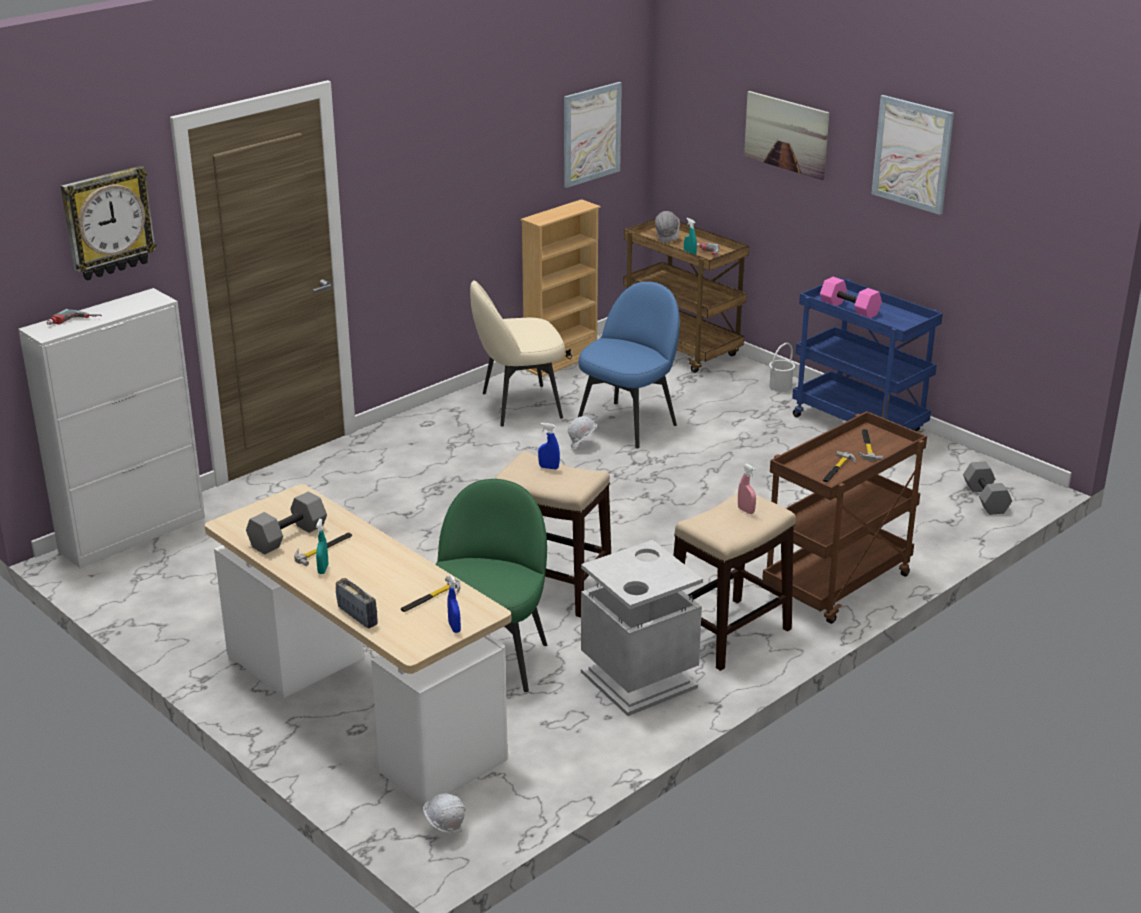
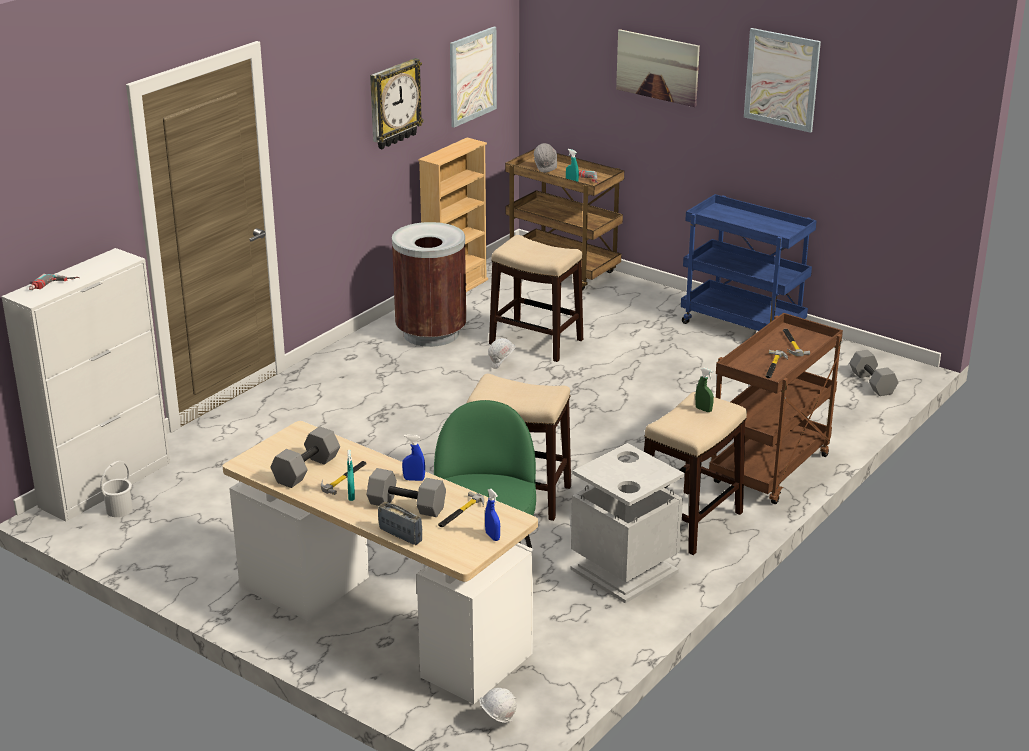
camera: 10 degrees left, 0 degrees up
(107, 223) = (75, 189): wall clock -> wall clock (393, 104)
(378, 585) = (408, 505): none -> grey dumbbell
(519, 405) = (430, 333): beige chair -> brown trash can
(549, 467) = (514, 386): blue spray bottle -> blue spray bottle (414, 479)
(628, 424) = (537, 342): blue chair -> stool
(746, 511) = (703, 409): pink spray bottle -> green spray bottle
(781, 387) = (662, 297): white bucket -> white bucket (120, 510)
(850, 309) = (732, 222): pink dumbbell -> none

